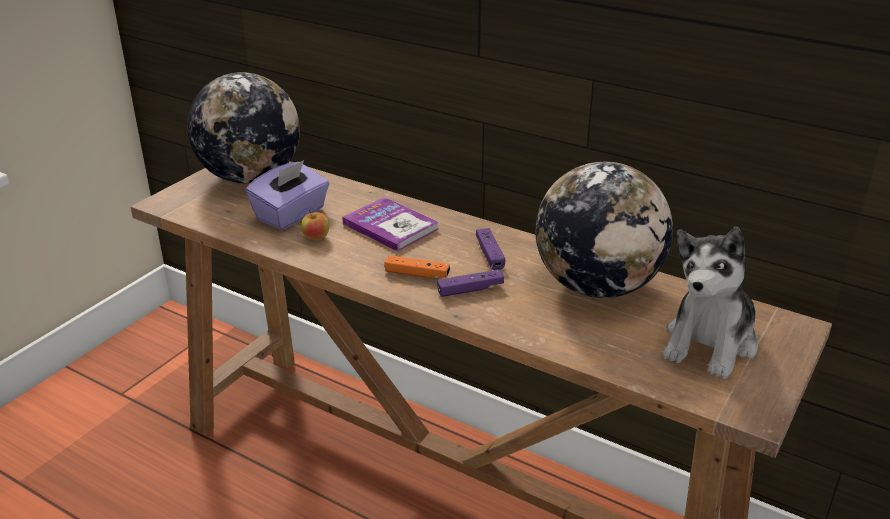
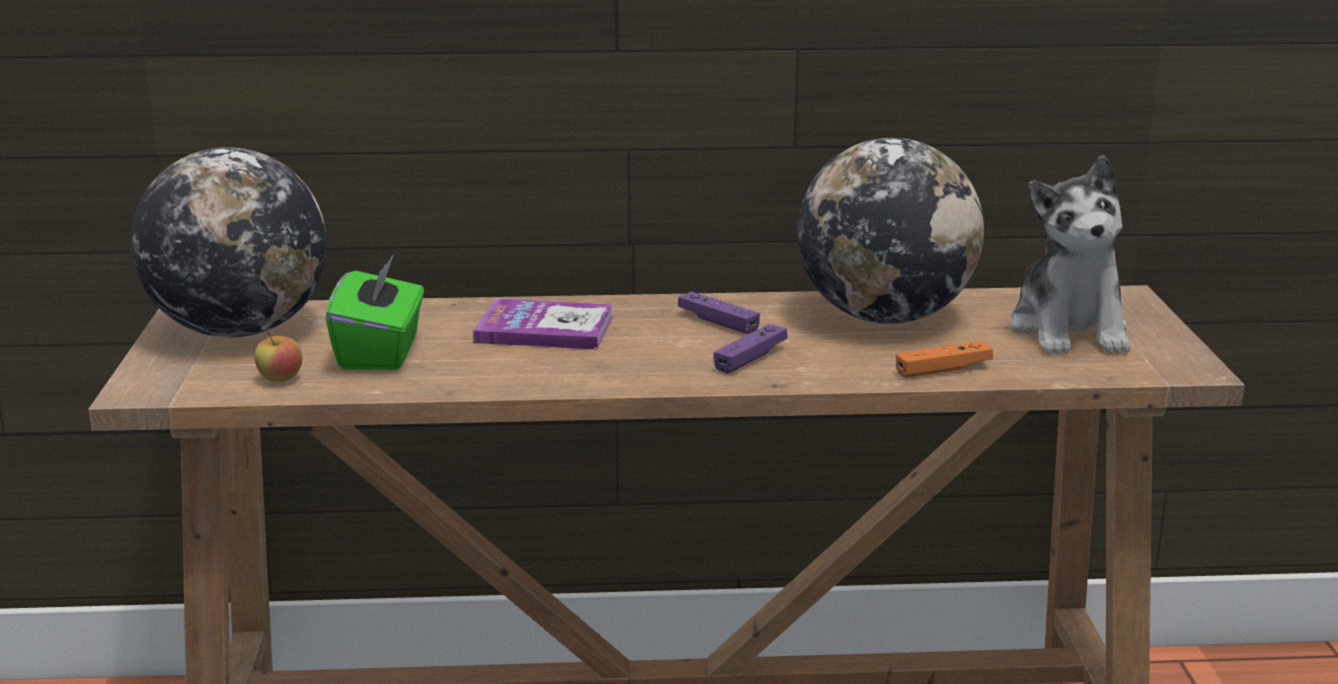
camera: 35 degrees left, 10 degrees down
(291, 215) = (380, 352): purple tissue box -> green tissue box
(316, 238) = (462, 365): apple -> apple (280, 379)
(417, 274) = (661, 362): orange game controller -> orange game controller (943, 370)

